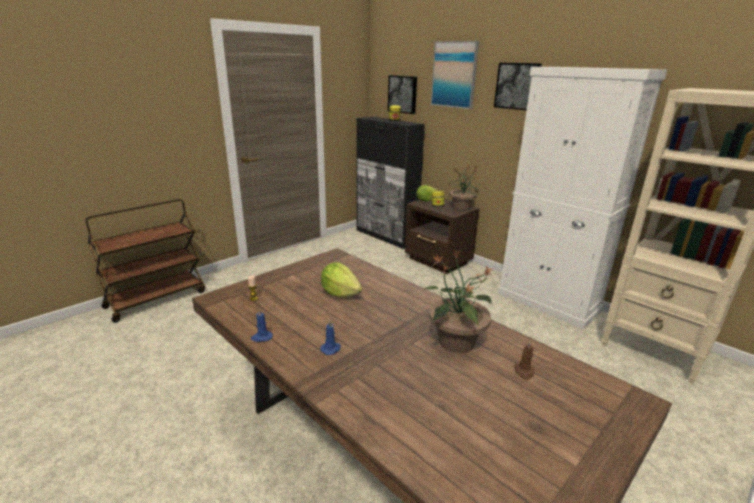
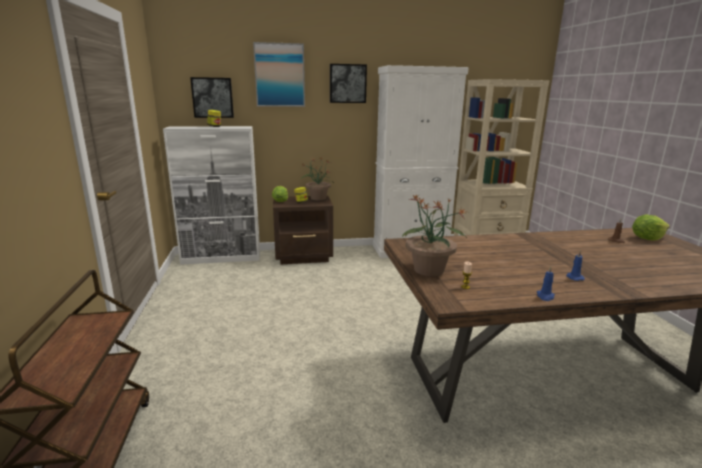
camera: 55 degrees left, 5 degrees down
(340, 293) = (481, 256): lettuce -> lettuce (647, 238)
(386, 236) = (222, 258): black cabinet -> white cabinet
(455, 342) = (577, 245): potted plant -> potted plant (429, 270)

